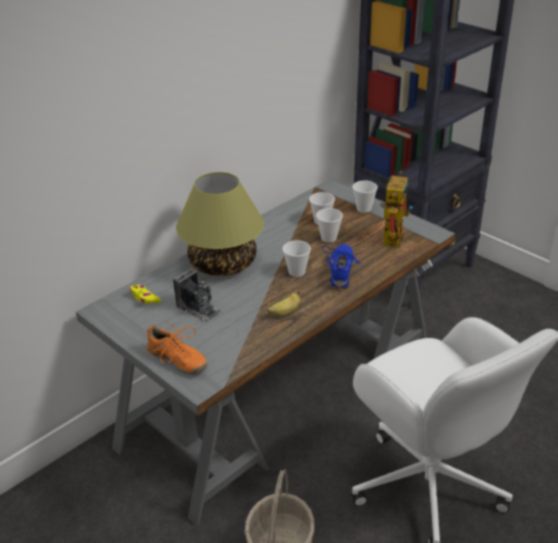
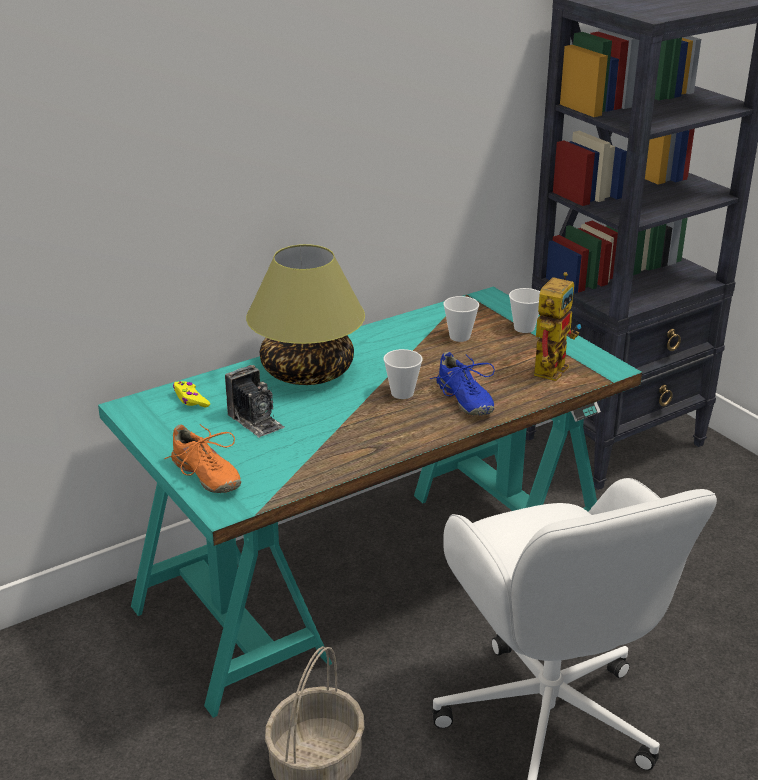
camera: 10 degrees right, 5 degrees down
(279, 392) = (375, 570): grey desk -> turquoise desk
(285, 313) = (368, 439): banana -> none
(329, 238) = (462, 358): cup -> none
(342, 272) = (464, 400): blue shoe -> blue shoe turned 135 degrees clockwise

